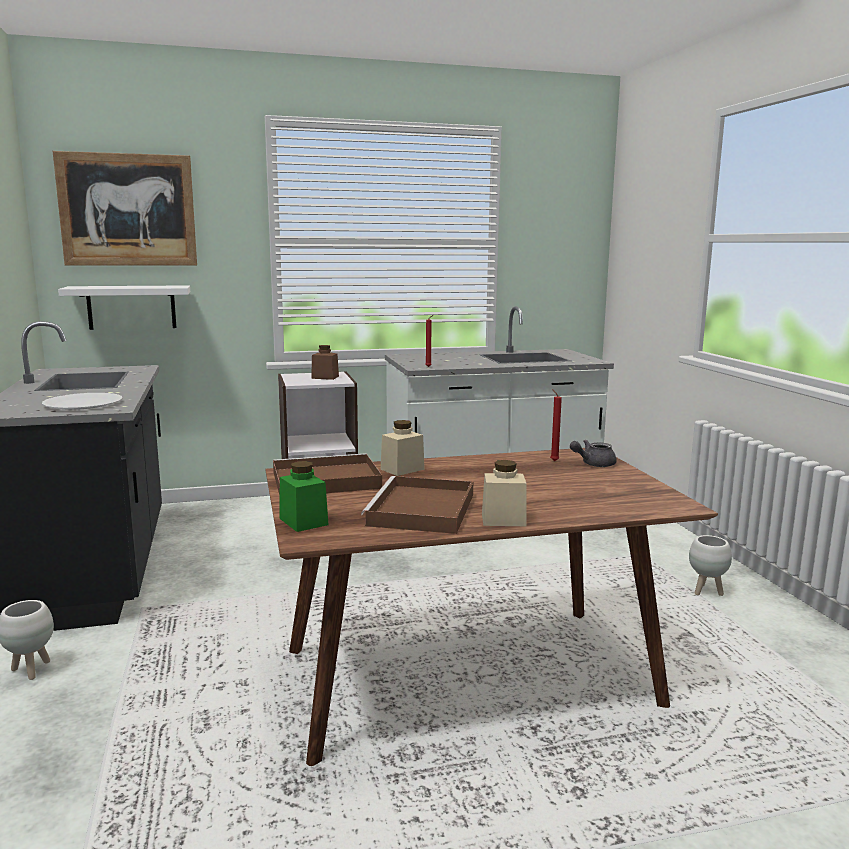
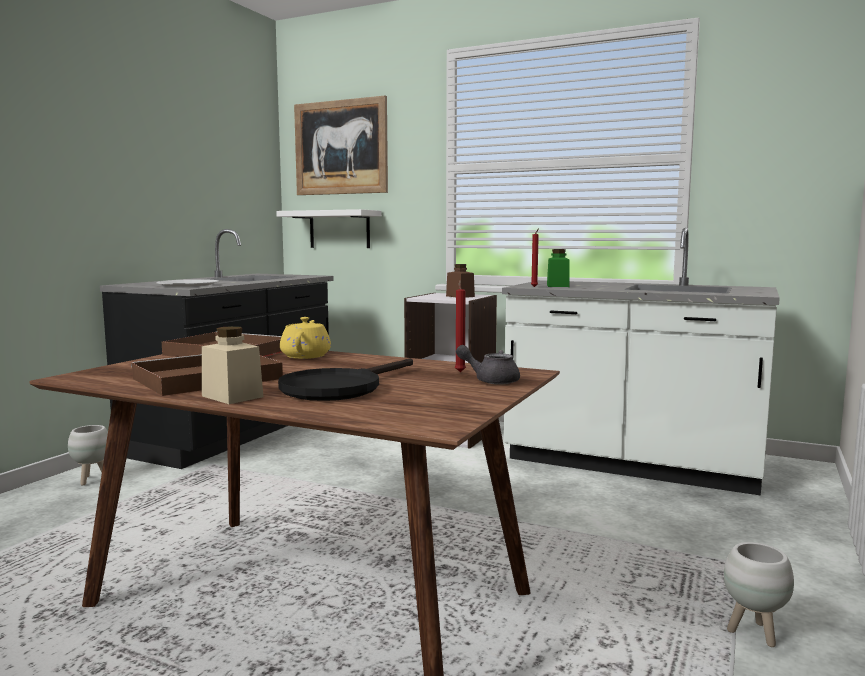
camera: 40 degrees right, 5 degrees down
(303, 521) = (114, 369): green jar -> green jar (557, 286)
(402, 469) = (306, 356): beige jar -> yellow teapot
(537, 493) = (340, 388): none -> black frying pan

